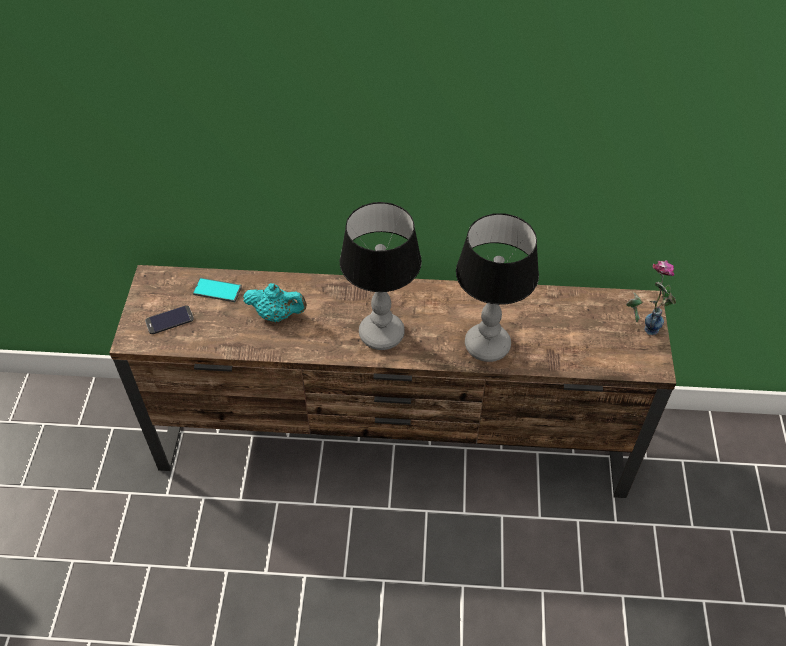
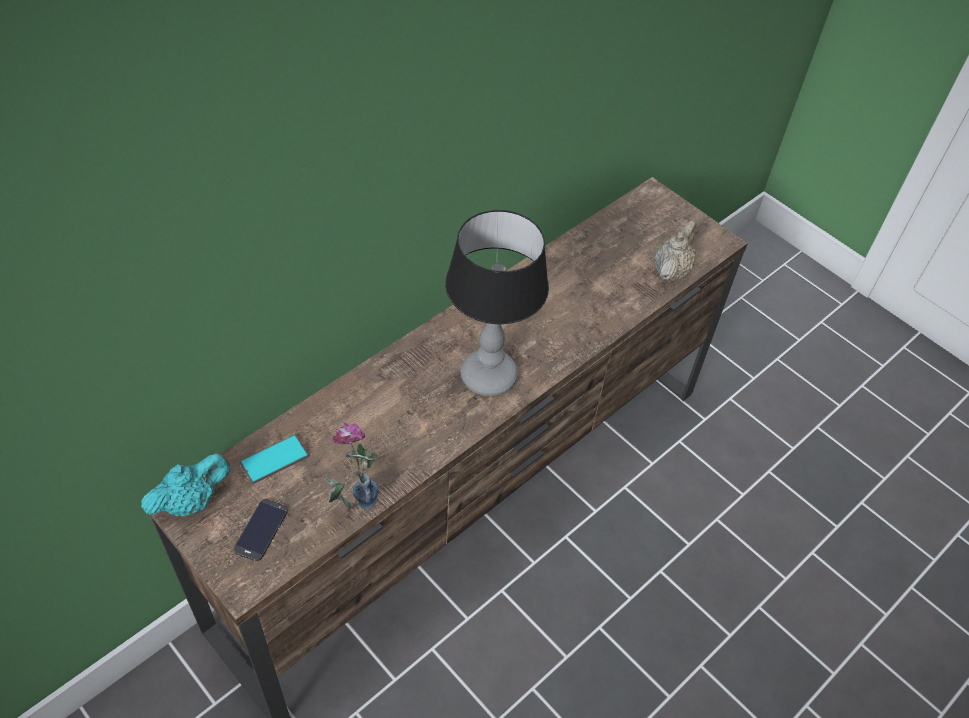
camera: 50 degrees left, 0 degrees up
(277, 315) = (369, 435): turquoise teapot -> turquoise teapot (191, 501)
(486, 345) = (585, 318): table lamp -> none
(589, 359) = (671, 270): none -> beige teapot
(640, 327) = (674, 216): vase -> vase (353, 506)

